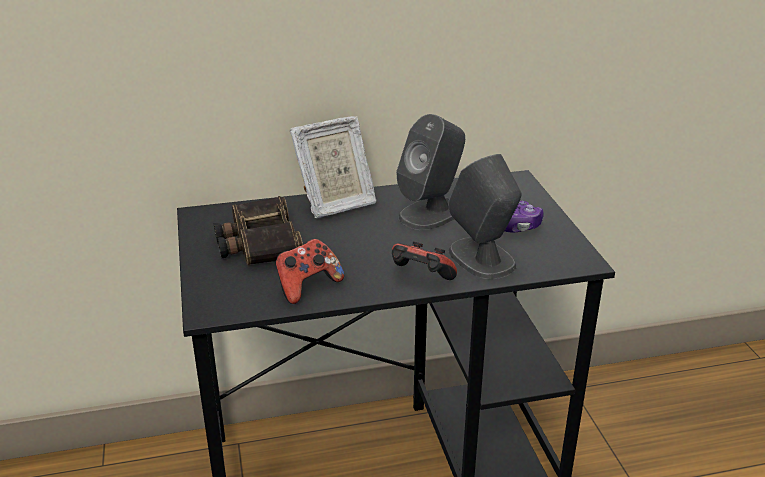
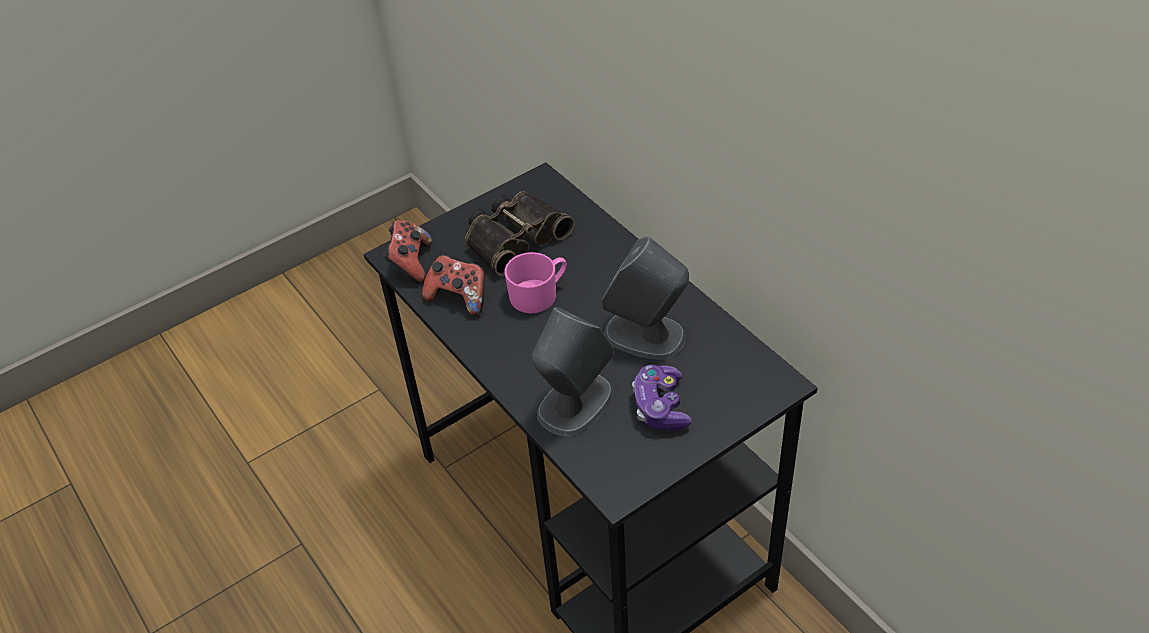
camera: 70 degrees right, 15 degrees up
(335, 204) = (619, 258): picture frame -> none
(343, 246) = (539, 294): none -> pink mug
(420, 278) = (511, 368): game controller -> game controller (410, 263)

